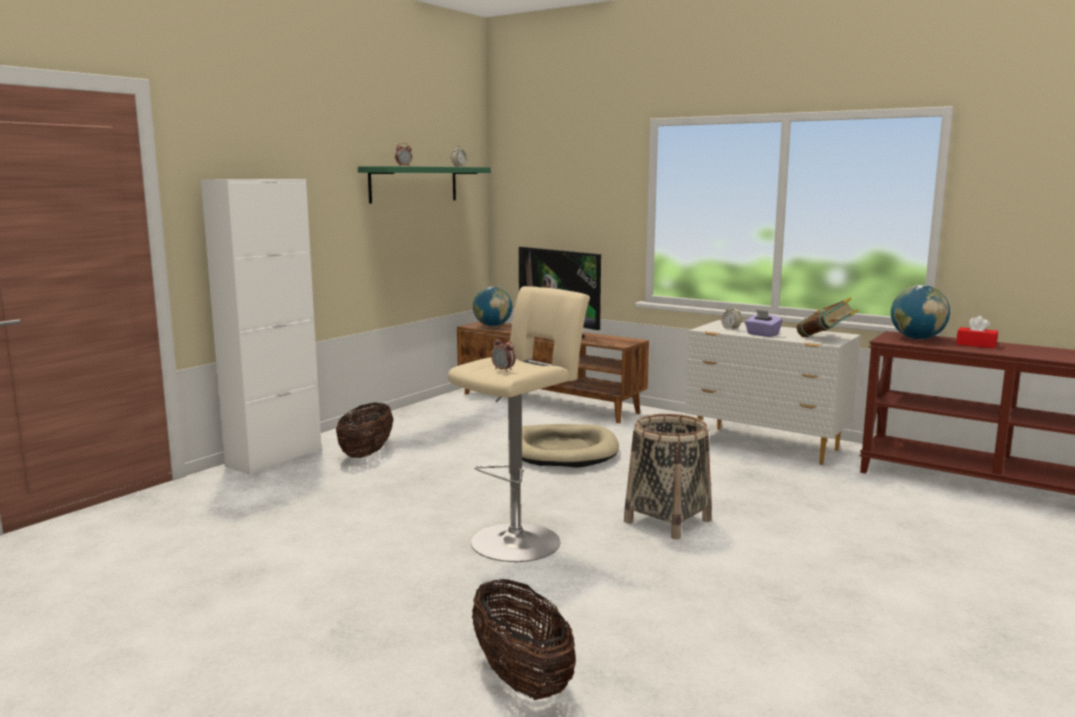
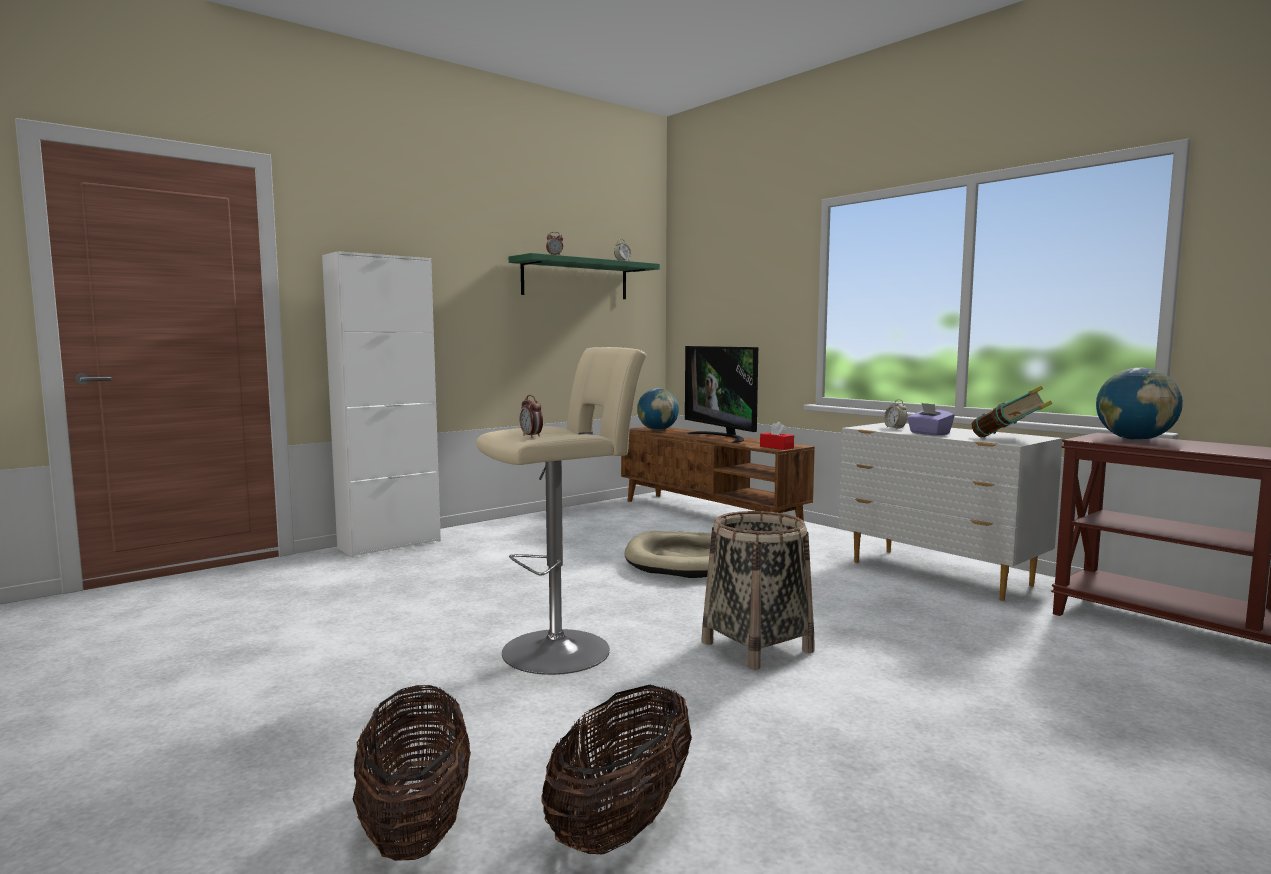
camera: 15 degrees right, 5 degrees down
(366, 453) = (480, 547): basket -> basket (622, 823)
(976, 345) = (1221, 447): red tissue box -> red tissue box (776, 447)

